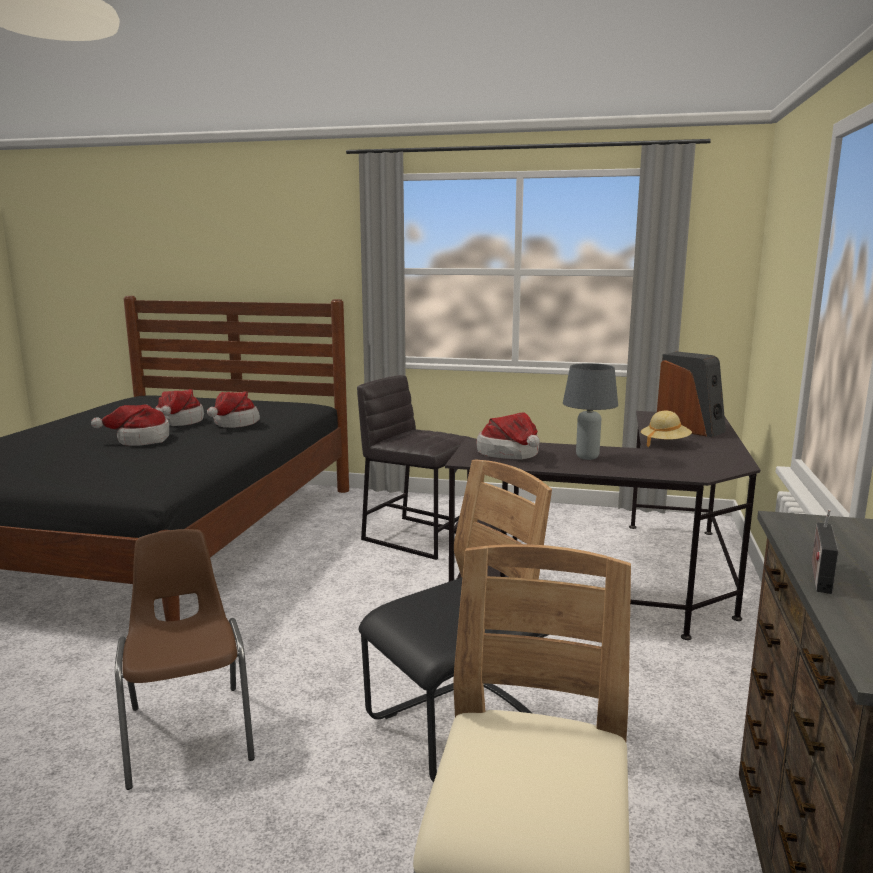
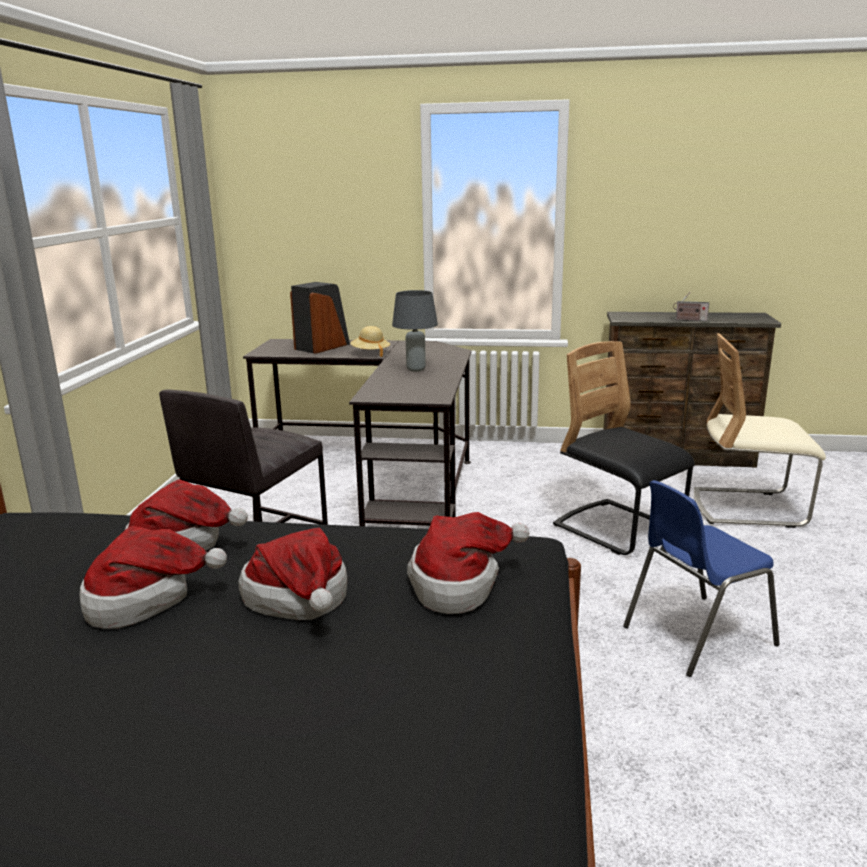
camera: 95 degrees left, 5 degrees up
(189, 732) = (695, 635): brown chair -> blue chair
(511, 454) = (410, 387): hat -> hat (460, 584)

